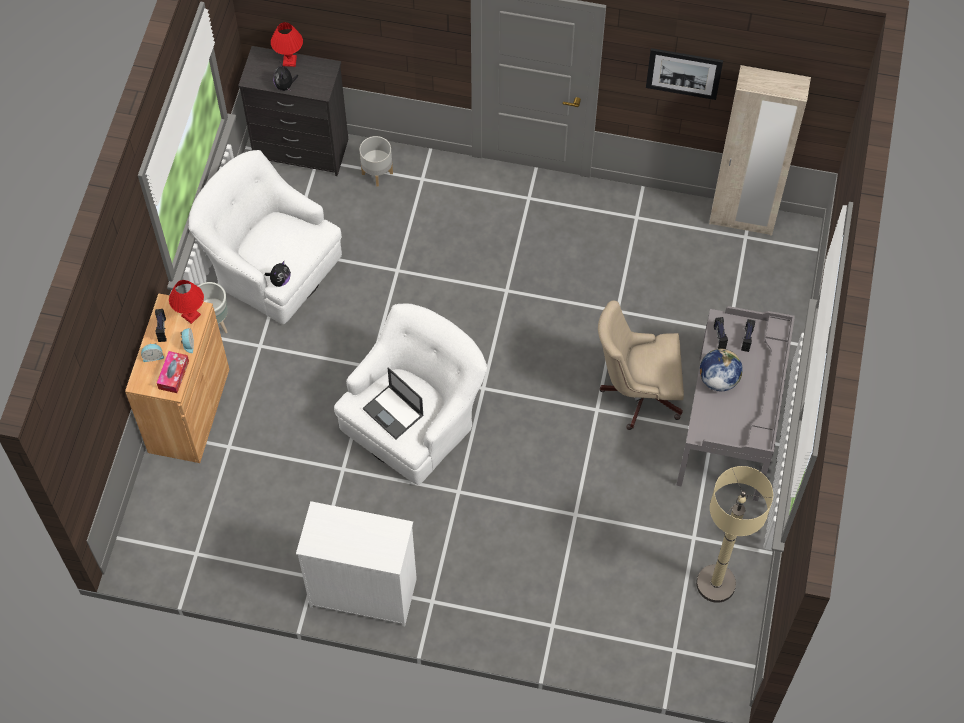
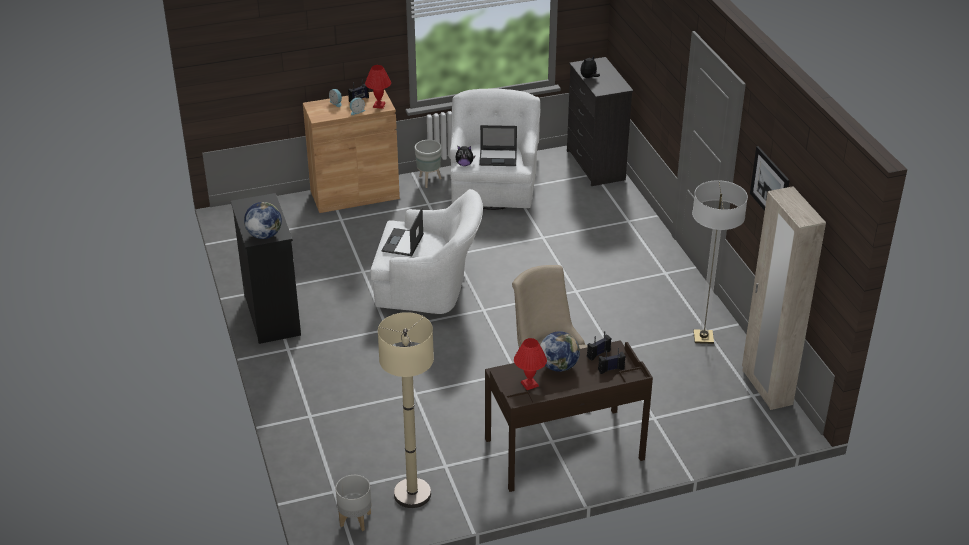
camera: 60 degrees right, 25 degrees down
(173, 375) = (329, 114): tissue box -> none
(289, 61) = (610, 73): red table lamp -> red table lamp (529, 384)
(294, 242) = (498, 158): none -> laptop
(362, 592) = (272, 314): white dresser -> black dresser
(377, 173) = (611, 201): grey planter -> grey planter (355, 519)
(389, 546) = (264, 235): none -> globe
(644, 226) = (703, 337): none -> floor lamp
(729, 427) = (564, 450): grey desk -> brown desk

